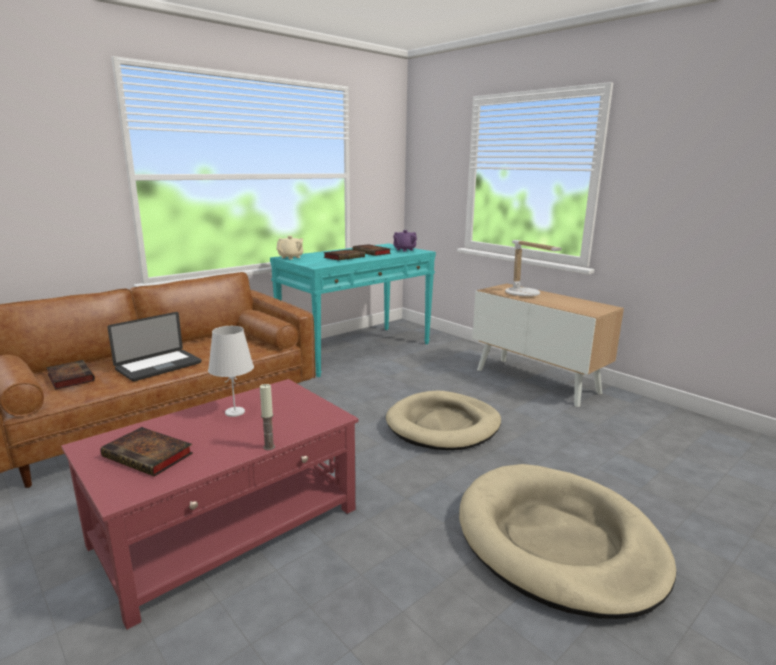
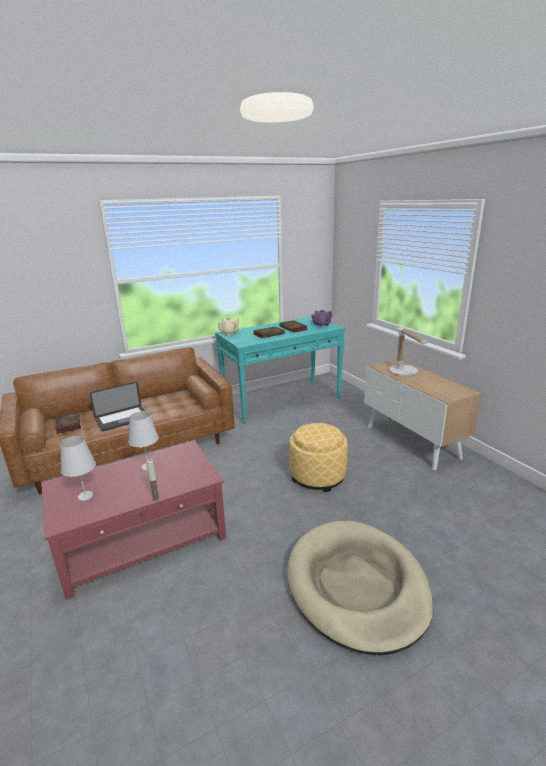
camera: 15 degrees right, 5 degrees up
(150, 456) = (85, 496): book -> white table lamp
(443, 425) = (317, 476): beige dog bed -> ottoman

